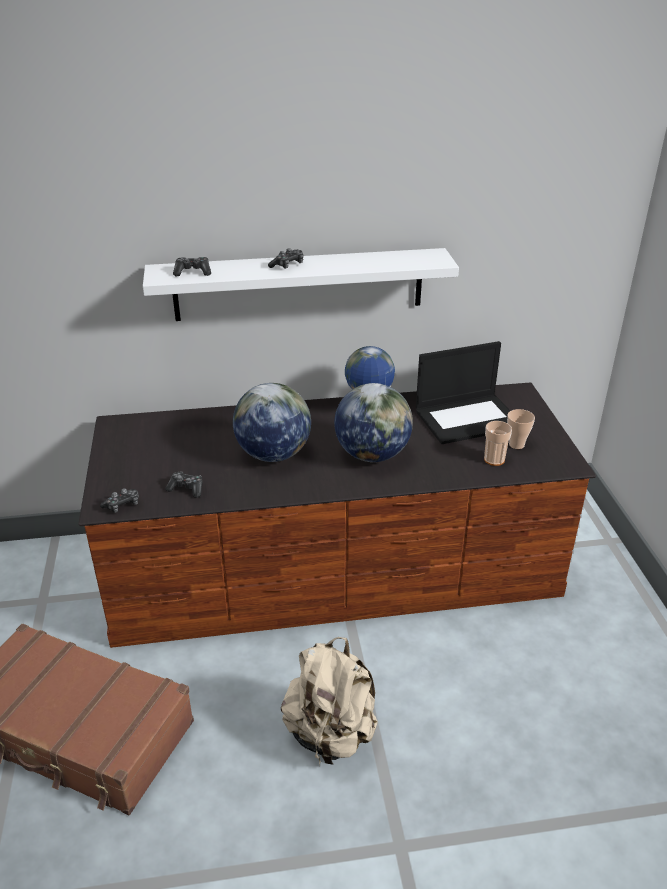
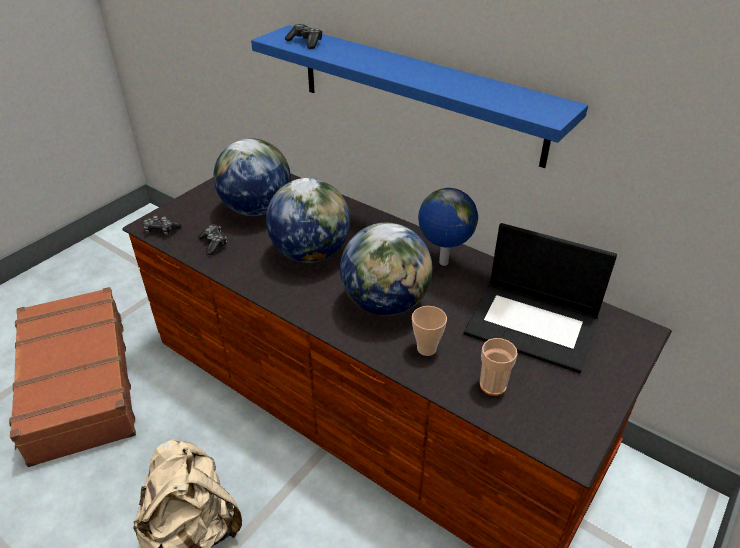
camera: 45 degrees right, 5 degrees up
(178, 449) = (256, 209): none -> globe
(287, 265) = (390, 64): game controller -> none
(299, 284) = (417, 93): white shelf -> blue shelf
(516, 445) = (543, 386): cup -> cup (426, 349)

